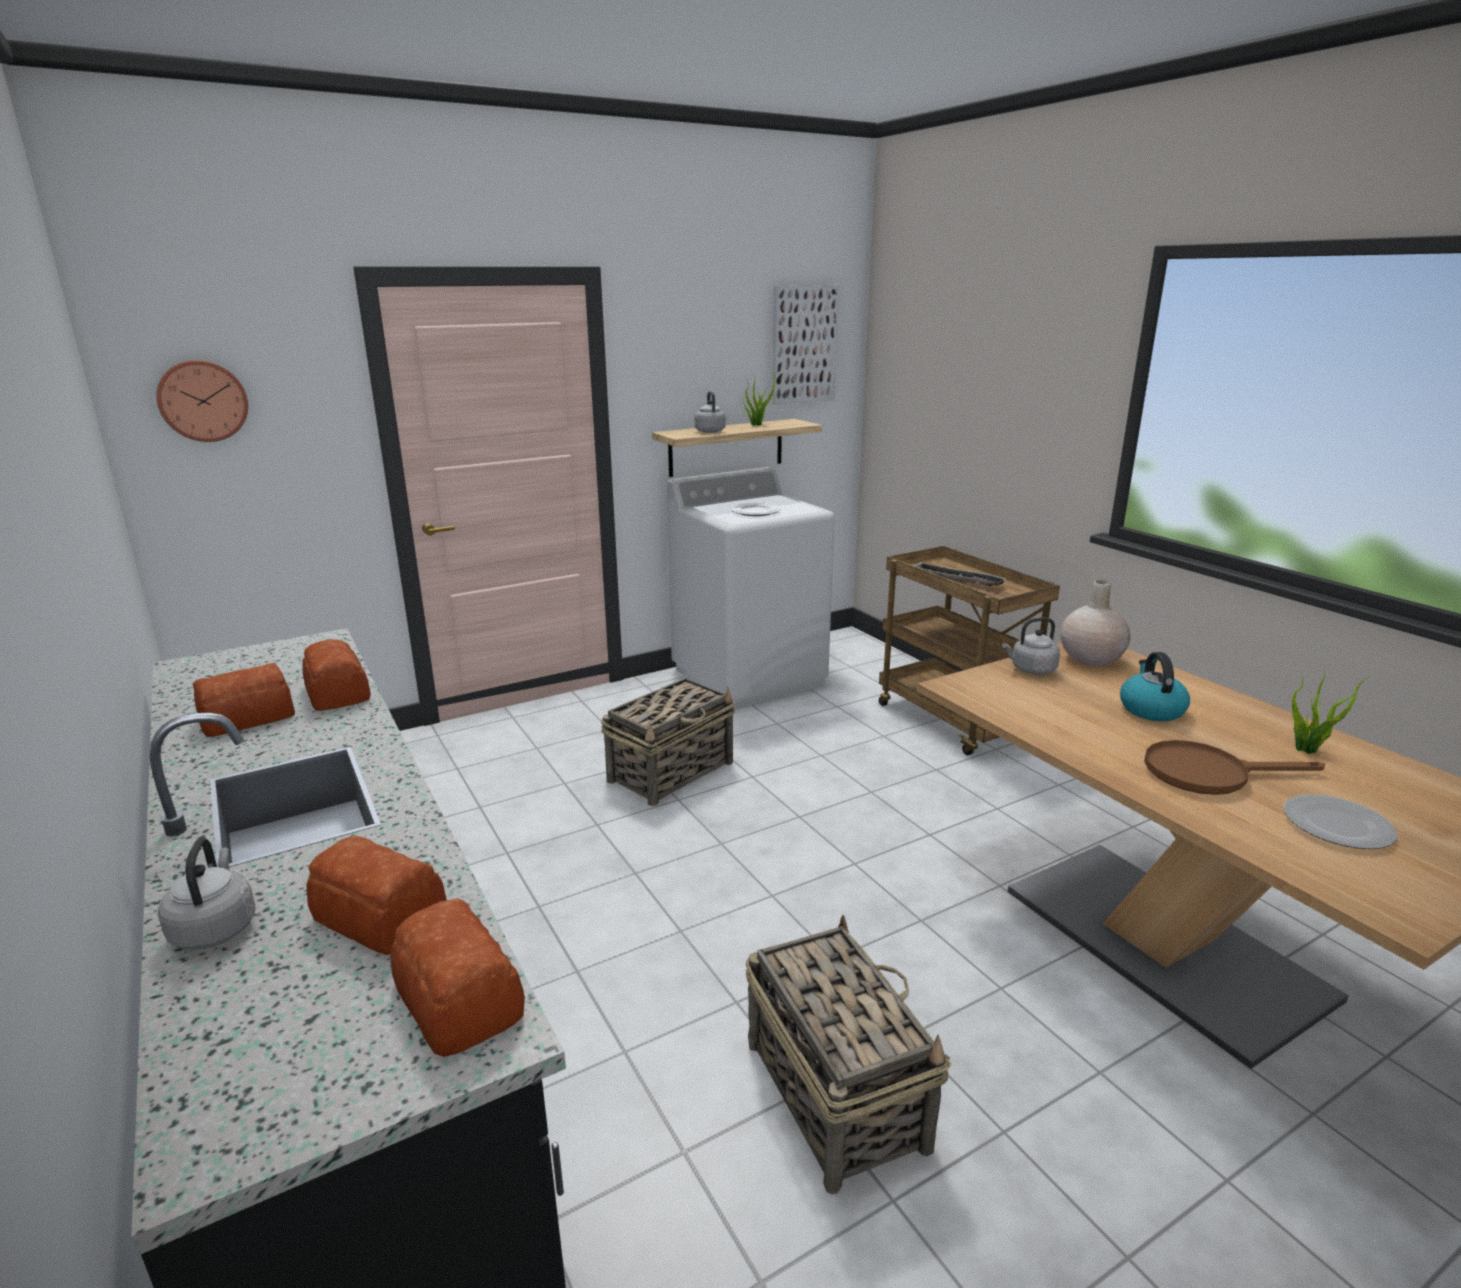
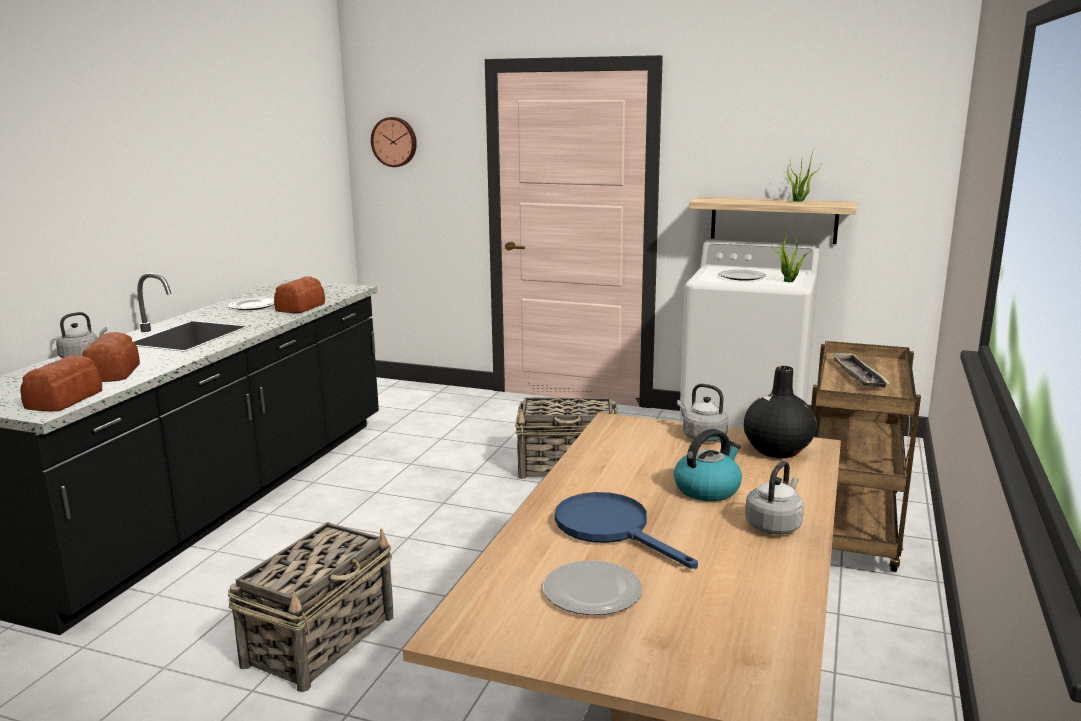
camera: 50 degrees right, 5 degrees down
(245, 718) = (253, 306): bread -> plate
(709, 431) = (739, 200): grey kettle -> grey kettle (774, 525)
(804, 345) = (875, 128): picture -> none
(1090, 658) = (777, 450): beige vase -> black vase
(1208, 773) = (611, 529): brown frying pan -> blue frying pan
(1309, 750) = (743, 563): potted plant -> potted plant (789, 281)

